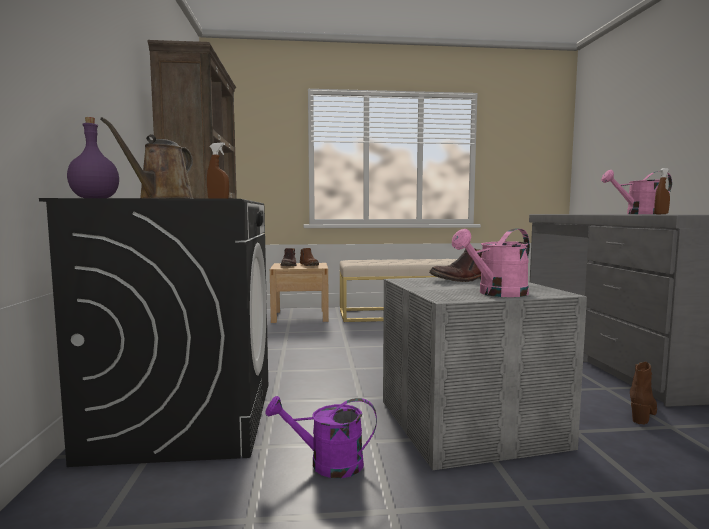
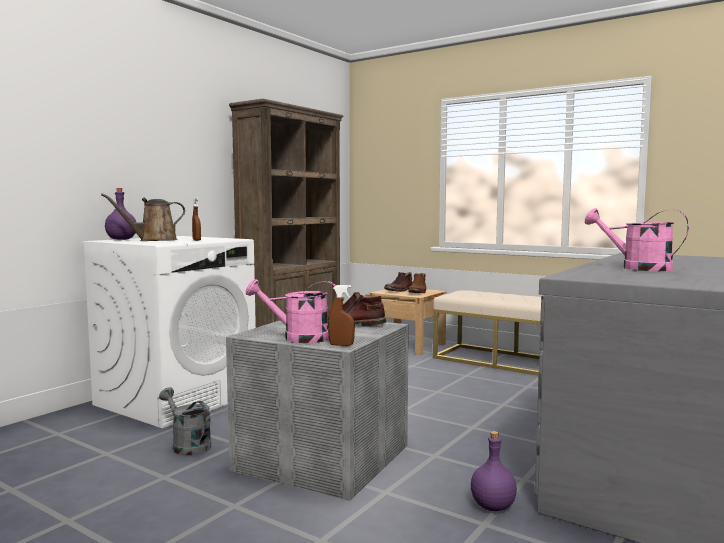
camera: 40 degrees right, 0 degrees up
(186, 419) = (177, 399): black washing machine -> white washing machine
(327, 464) = (187, 445): purple watering can -> grey watering can
(642, 413) = (492, 506): brown boot -> purple bottle
(661, 214) = (633, 272): brown spray bottle -> brown spray bottle (341, 345)

